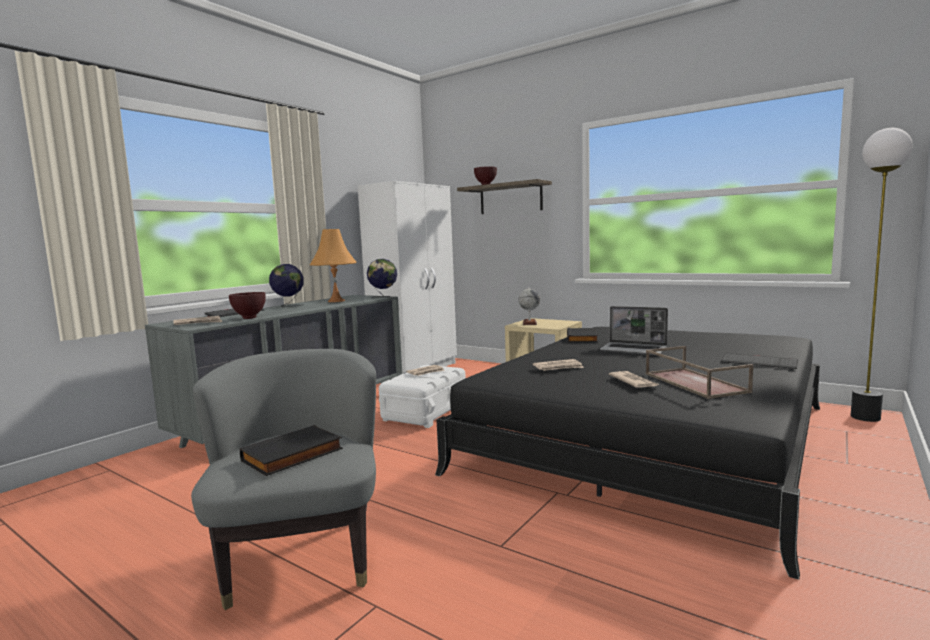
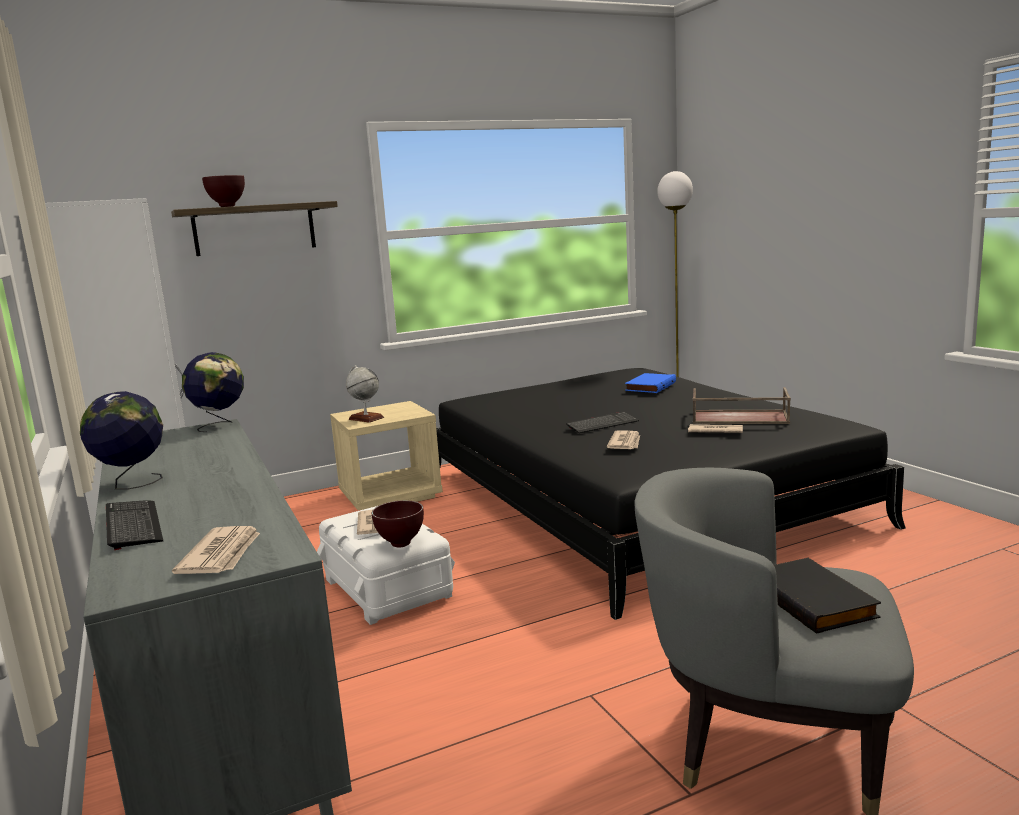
camera: 60 degrees left, 5 degrees up
(250, 318) = (260, 511): brown bowl -> brown bowl (401, 543)
(336, 301) = (176, 452): orange table lamp -> none
(583, 338) = (502, 415): black book -> none
(634, 350) = (601, 409): laptop -> none
(733, 348) = (649, 386): none -> blue book
(758, 362) = (700, 392): keyboard -> keyboard (602, 424)

